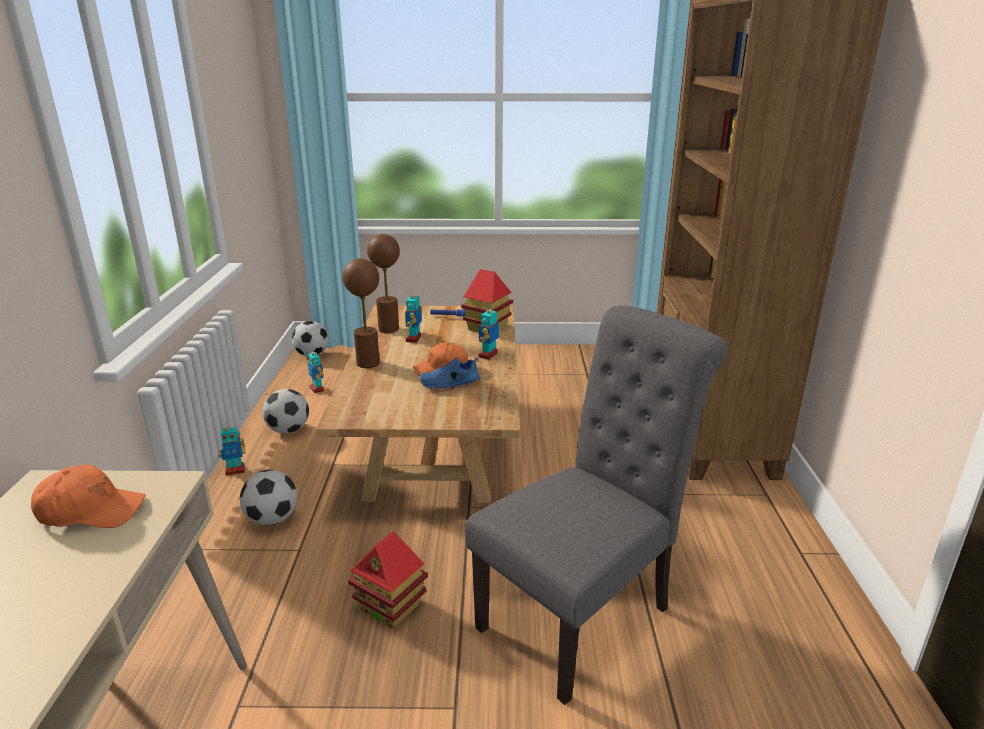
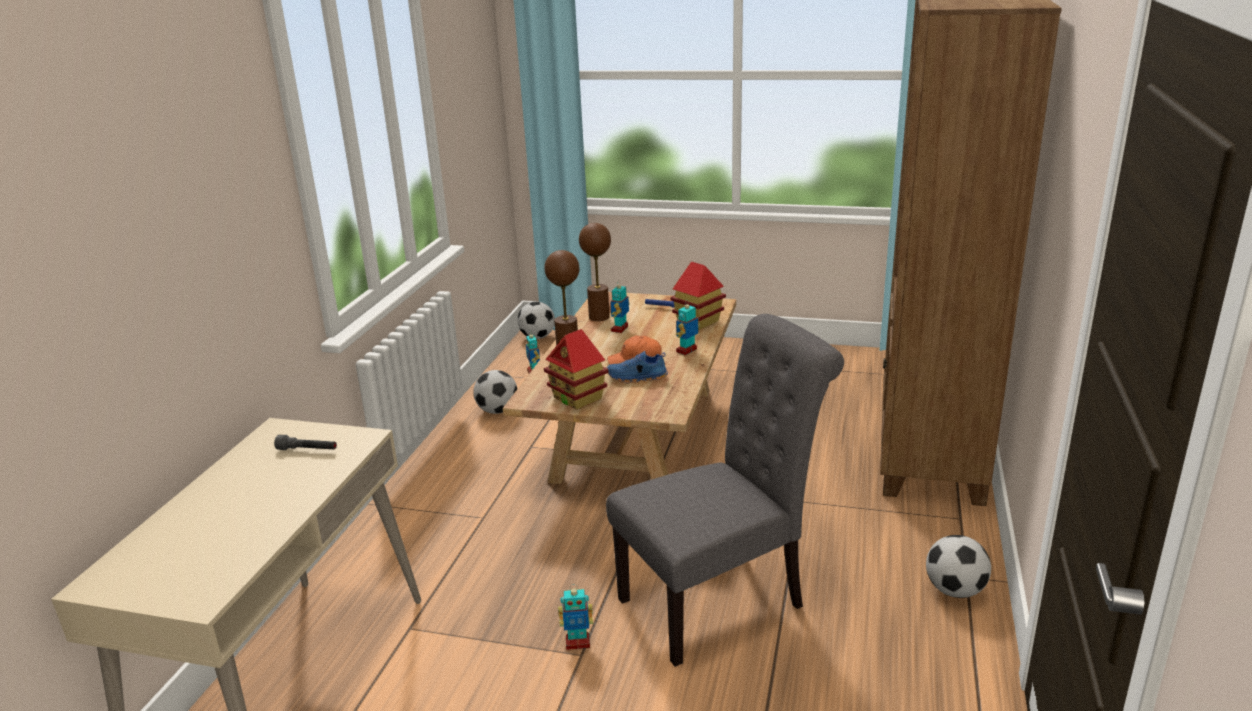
camera: 15 degrees right, 0 degrees up
(91, 511) = (307, 450): orange cap -> grey flashlight
(235, 470) = (441, 443): toy robot -> toy robot (578, 642)
(272, 519) = (465, 490): football -> football (954, 590)
(391, 607) = (550, 573): toy house -> toy house (578, 398)

